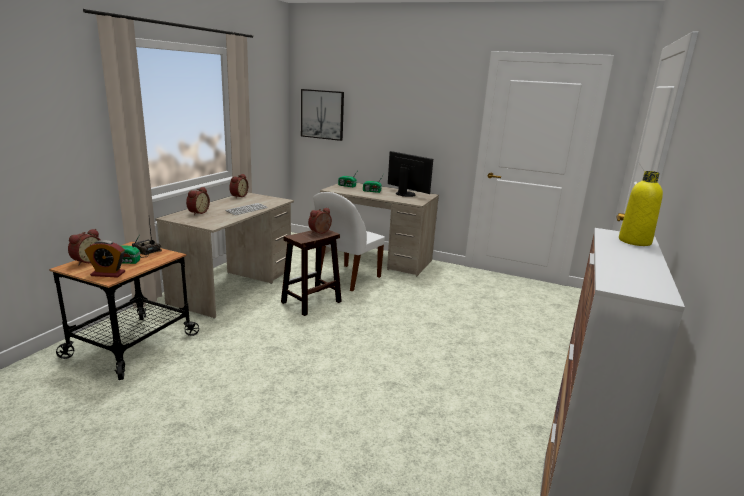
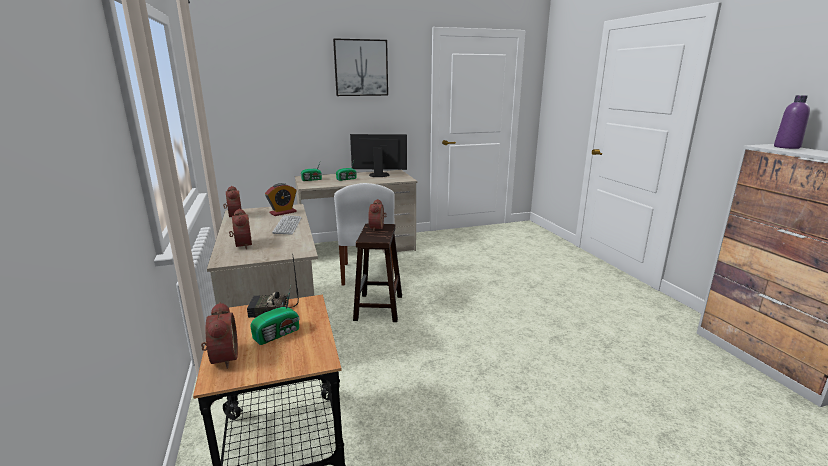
camera: 40 degrees left, 0 degrees up
(108, 274) = (300, 356): alarm clock -> alarm clock (283, 212)
(322, 114) = (253, 103): picture -> picture (361, 68)
(634, 241) = (786, 147): yellow bottle -> purple bottle

